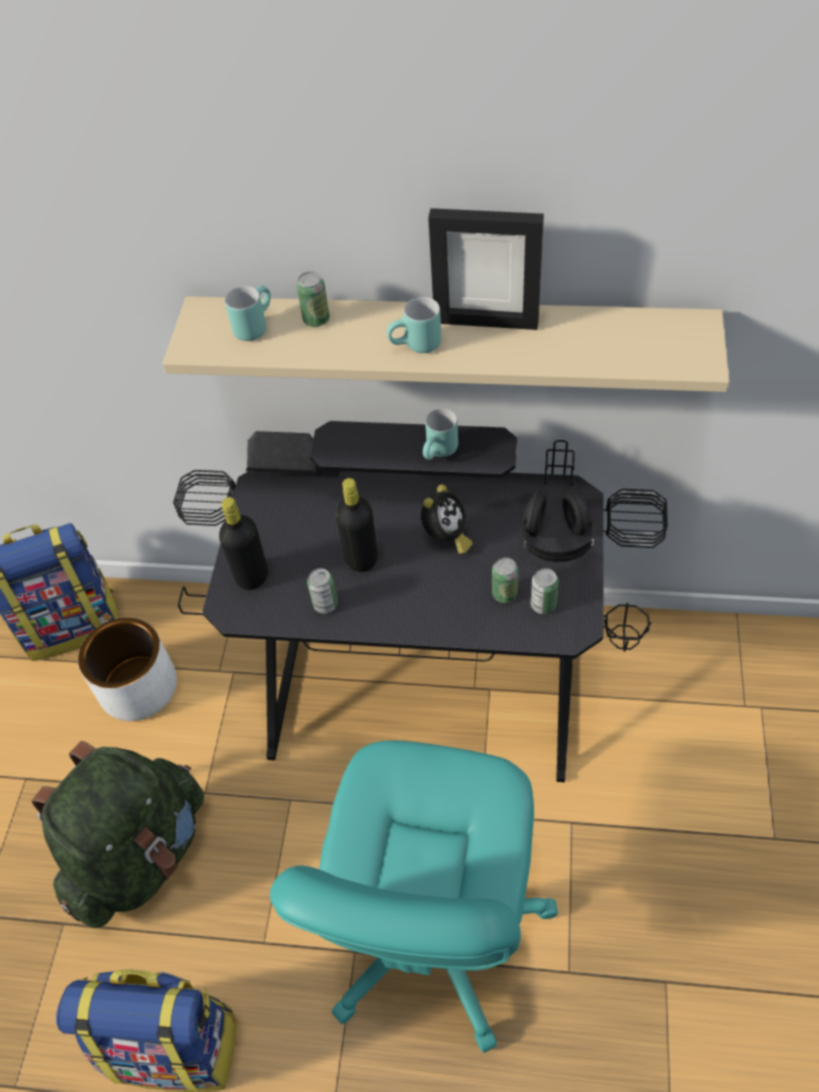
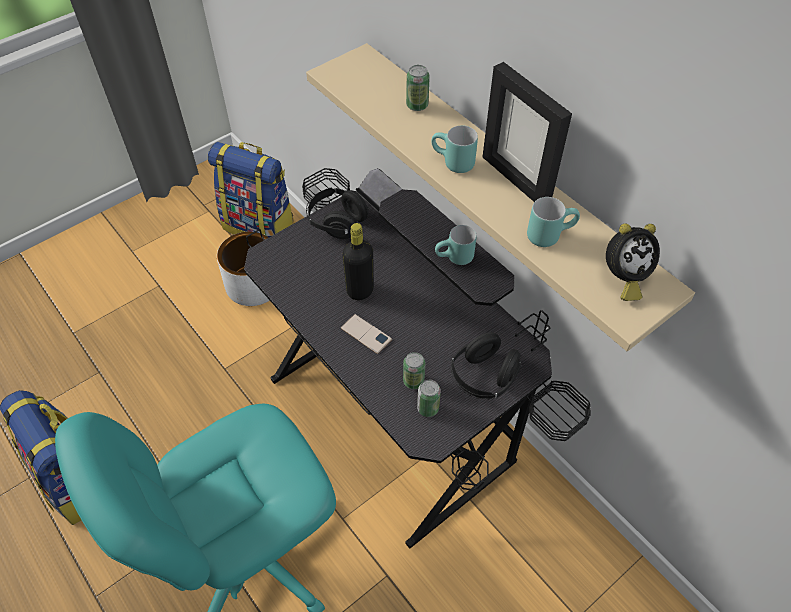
camera: 40 degrees right, 0 degrees up
(140, 854) = (164, 371): green backpack -> none
(252, 576) = (293, 251): black bottle -> none
(253, 325) = (379, 84): turquoise mug -> turquoise mug (549, 234)
(261, 517) = (337, 222): none -> black headphones
(325, 604) = (311, 299): can -> none
(415, 591) = (366, 334): none -> phone
(446, 537) = (421, 318): alarm clock -> alarm clock (623, 278)

